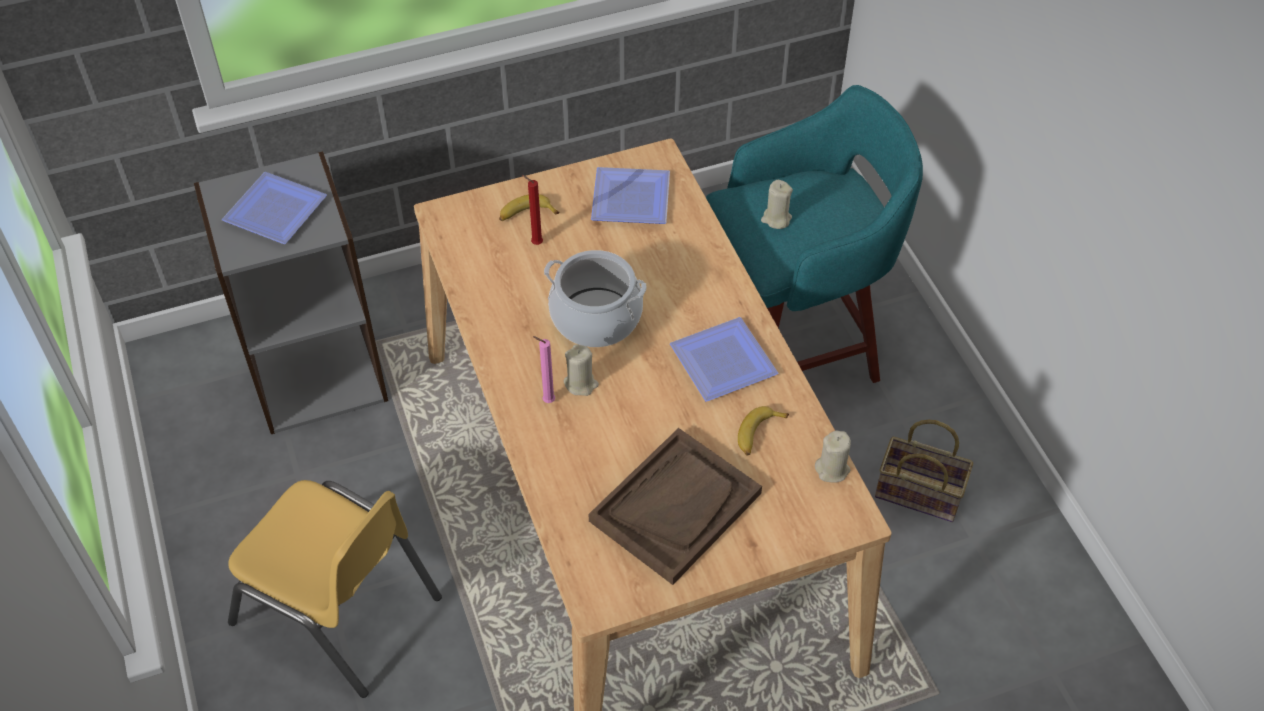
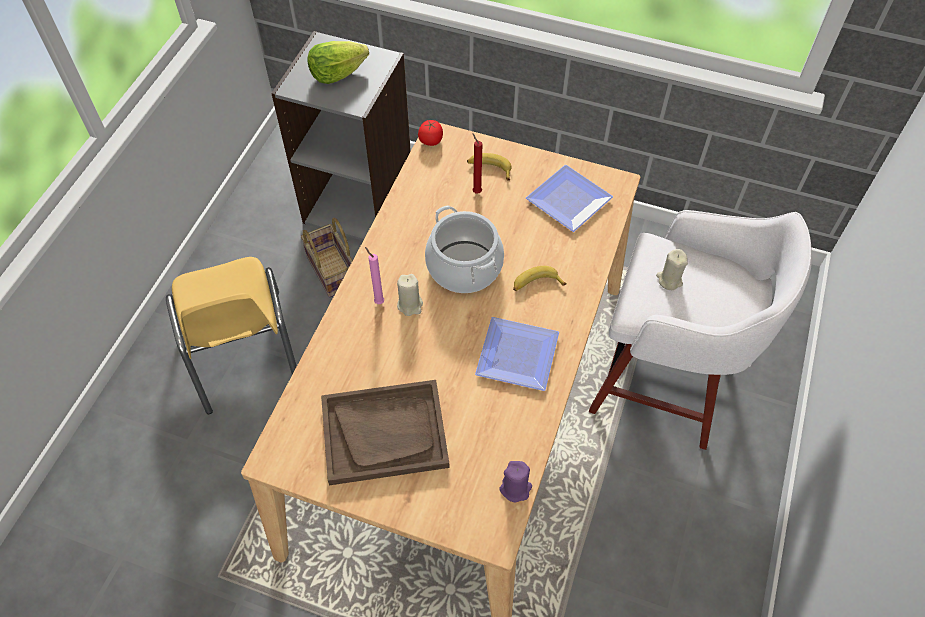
camera: 40 degrees right, 5 degrees up
(272, 212) = (337, 74): plate -> lettuce
(439, 222) = (431, 140): none -> tomato
(758, 434) = (489, 424): banana -> banana (536, 284)
(793, 347) = (665, 384): turquoise stool -> white stool
(832, 469) = (515, 488): beige candle -> purple candle
(921, 492) = (662, 550): basket -> basket (333, 272)

